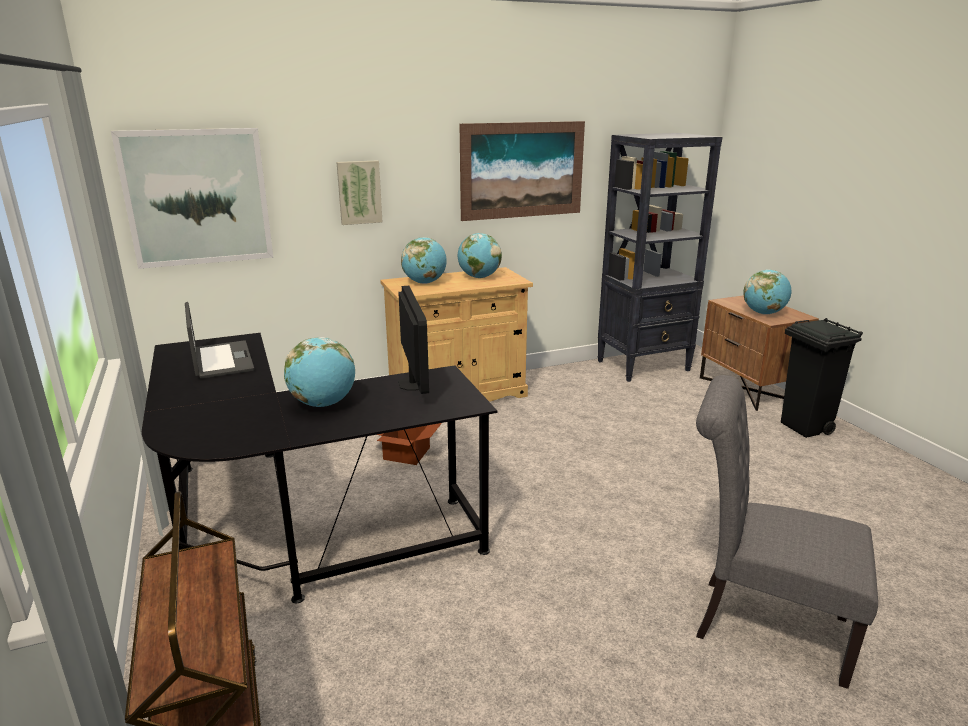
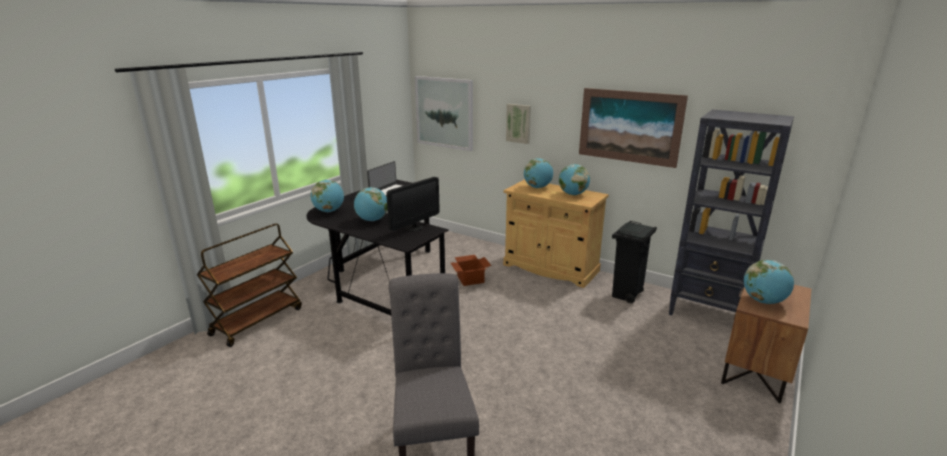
camera: 55 degrees right, 0 degrees up
(201, 429) = (329, 211): none -> globe
(805, 428) = (731, 416): black trash can -> black trash can (626, 295)

